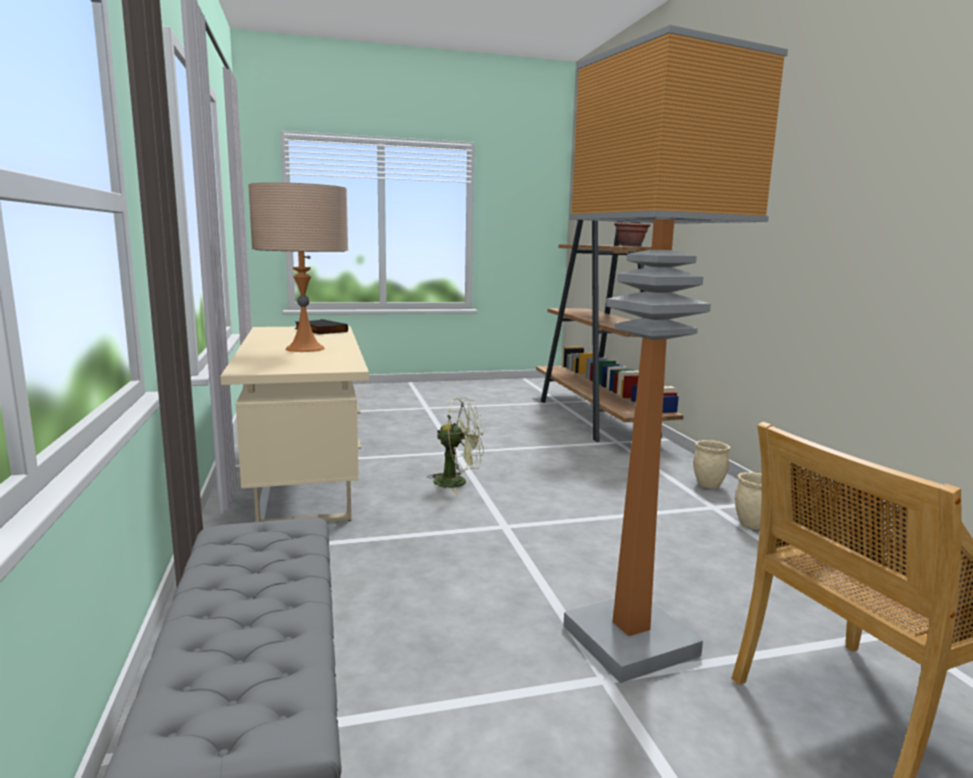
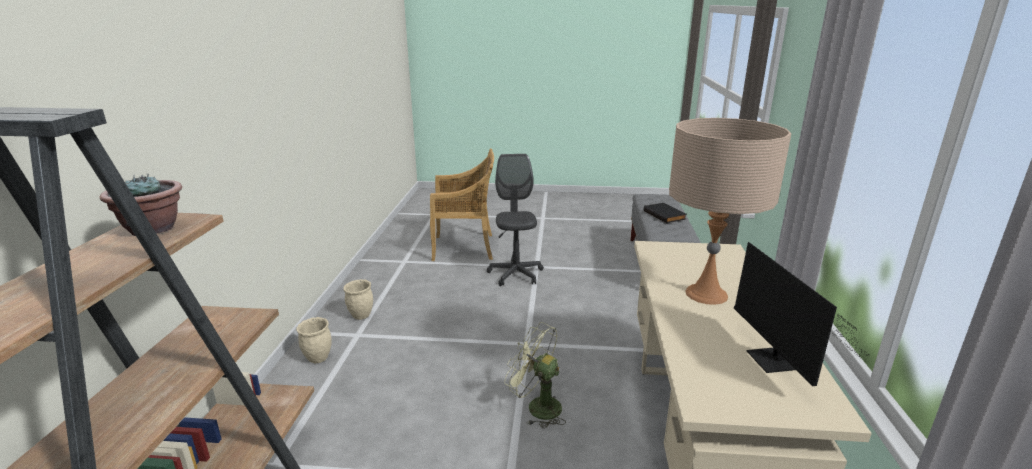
camera: 160 degrees left, 10 degrees up
(281, 334) = (775, 364): none -> monitor
(319, 330) = (725, 381): black book -> black book (665, 215)
(629, 642) = (515, 274): floor lamp -> grey office chair

